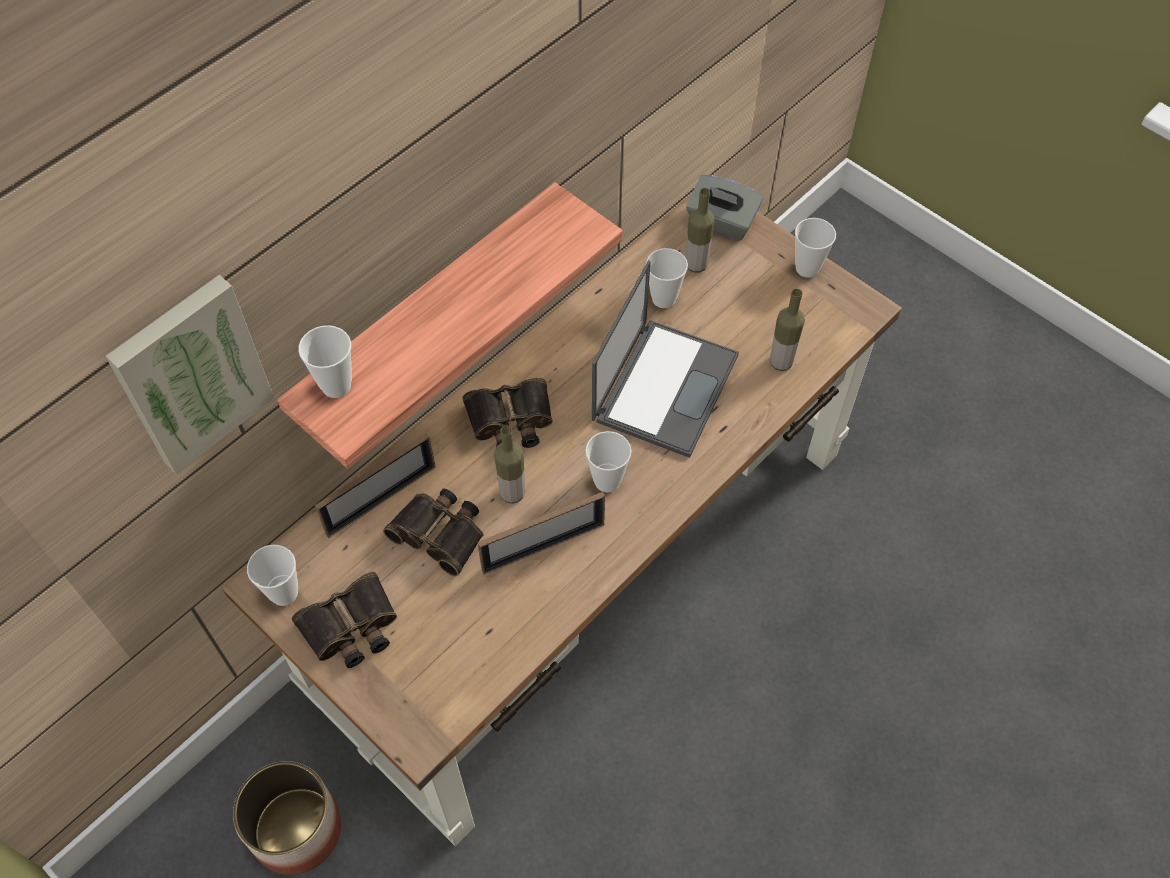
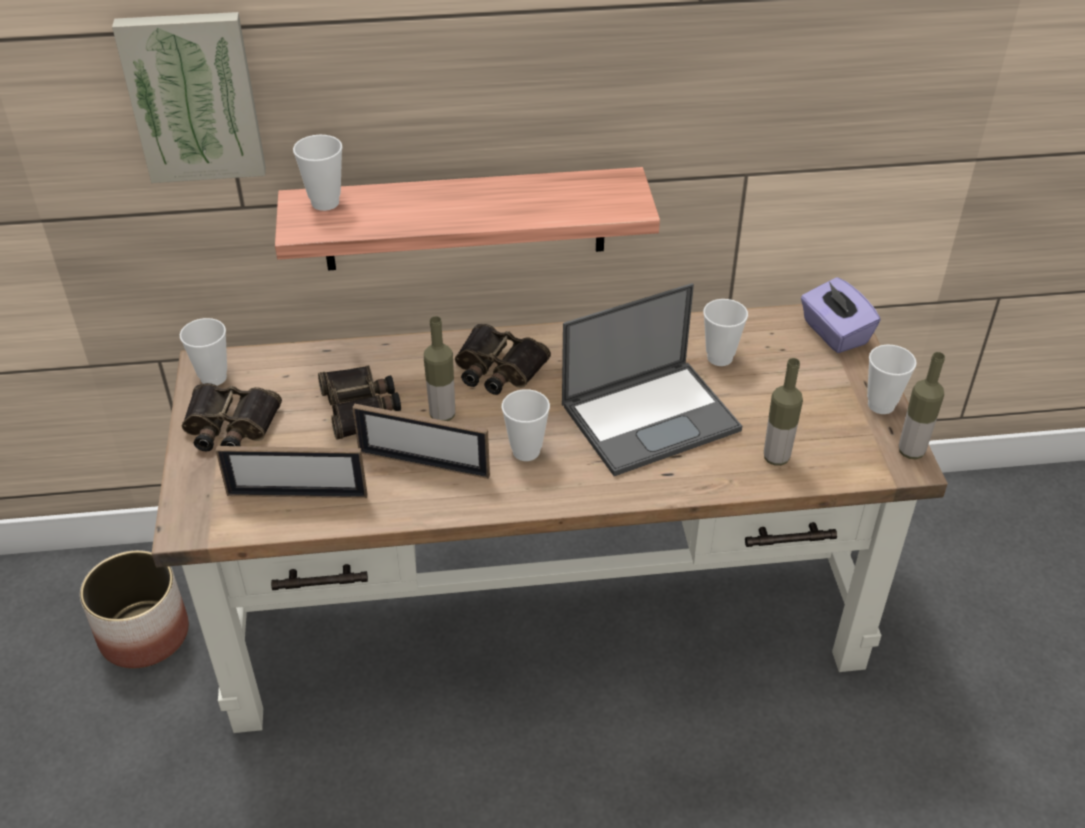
camera: 40 degrees right, 15 degrees down
(381, 500) = (344, 362): picture frame -> picture frame (297, 495)
(696, 265) = (776, 350): bottle -> bottle (911, 451)
(721, 222) = (834, 333): grey tissue box -> purple tissue box

